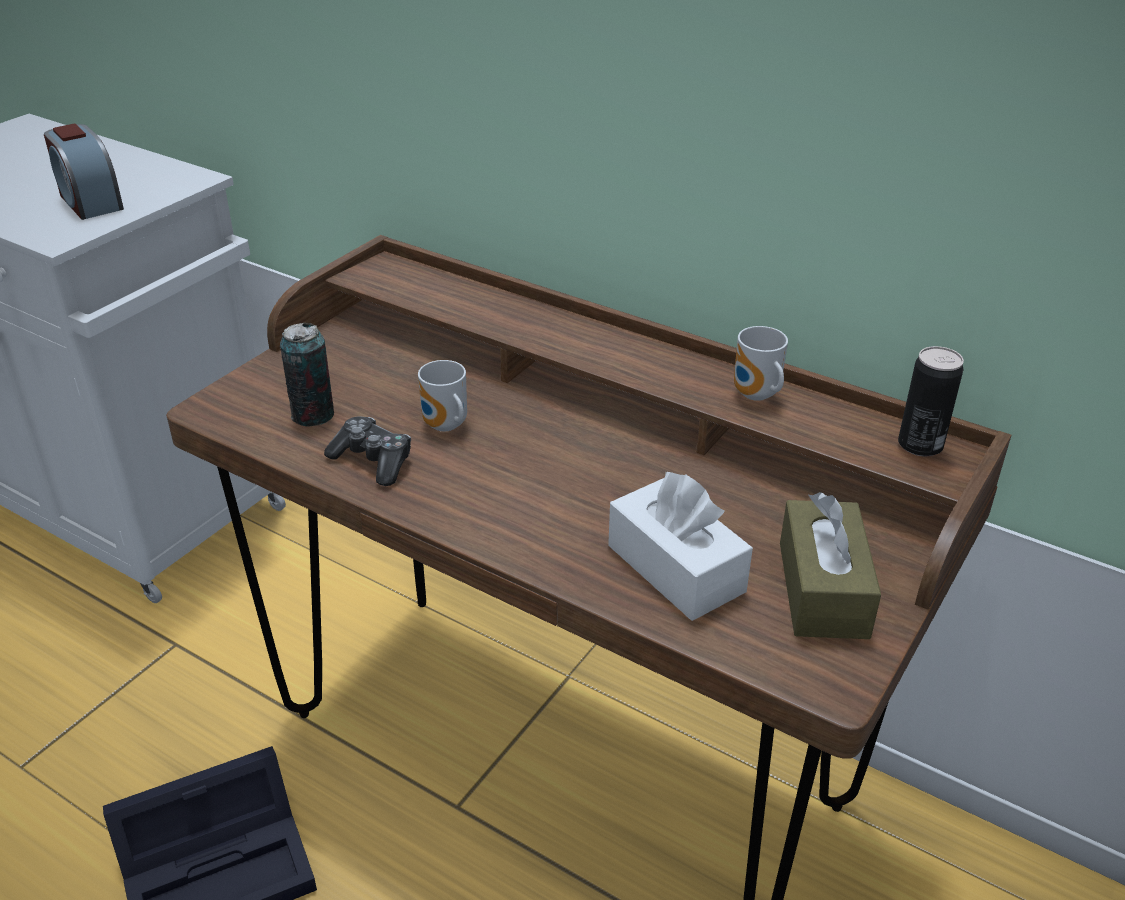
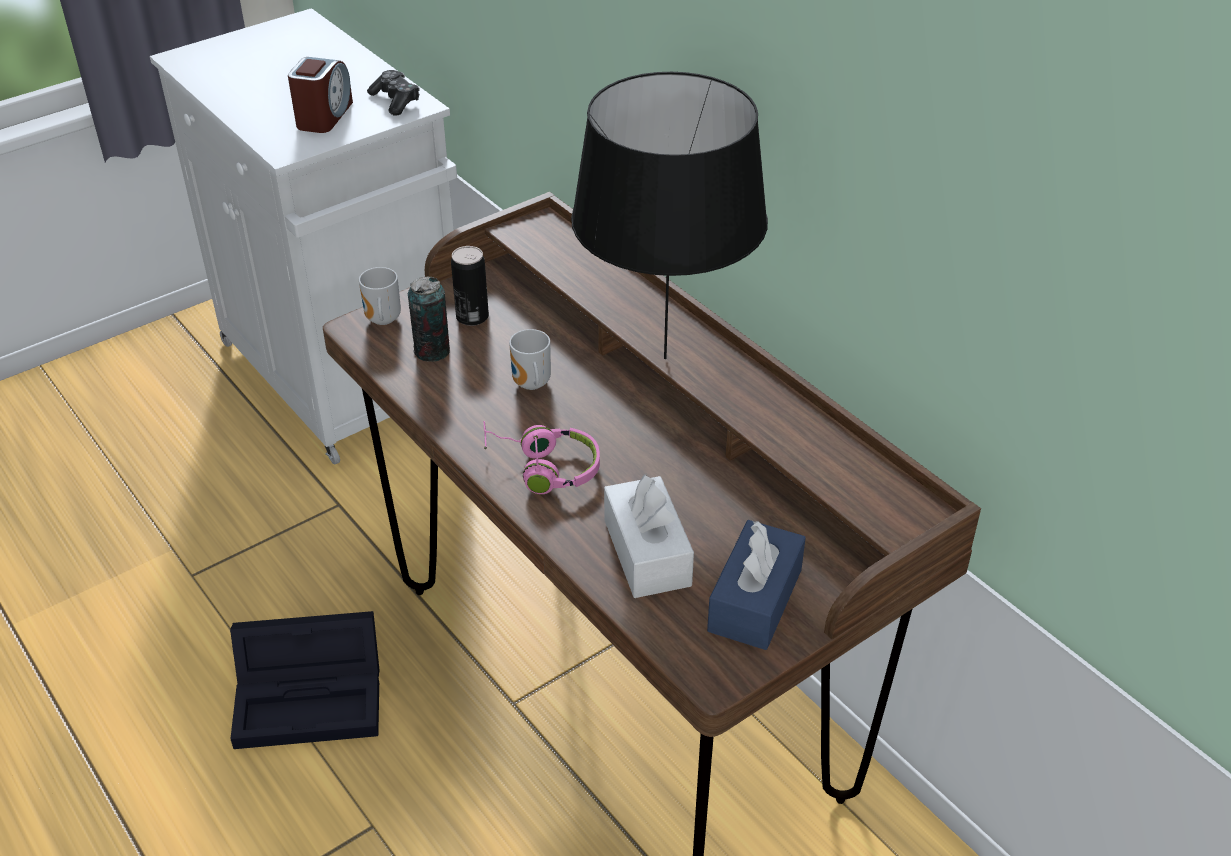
camera: 20 degrees right, 5 degrees up
(89, 201) = (324, 116): alarm clock -> alarm clock turned 150 degrees counterclockwise
(373, 461) = (460, 403): game controller -> game controller (396, 101)
(505, 506) = (542, 467): none -> pink headphones
(595, 363) = (664, 358): none -> black table lamp
(756, 396) = (783, 420): mug -> mug (381, 321)
(823, 589) = (755, 600): brown tissue box -> blue tissue box
(920, 445) = (896, 498): can -> can (472, 317)

